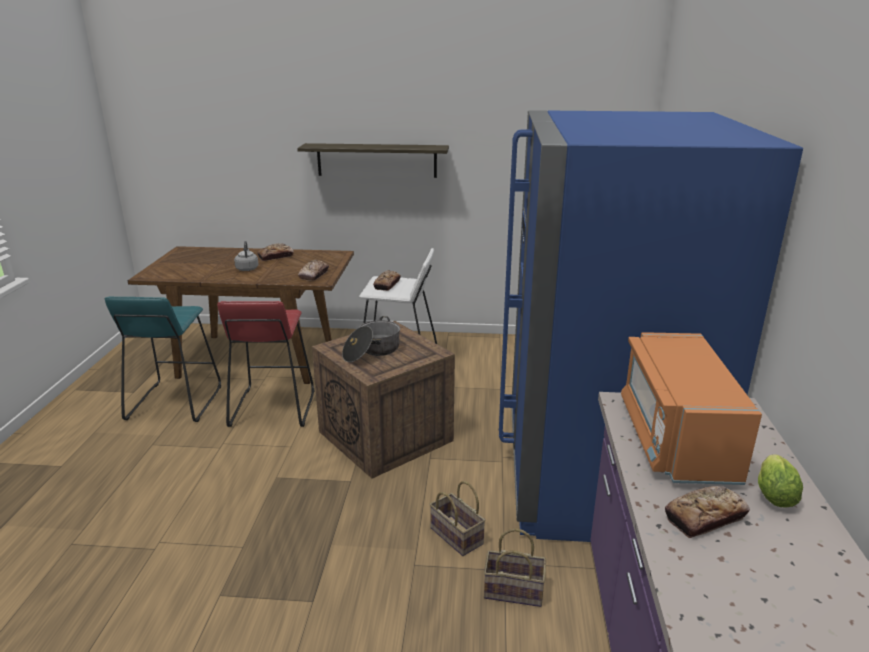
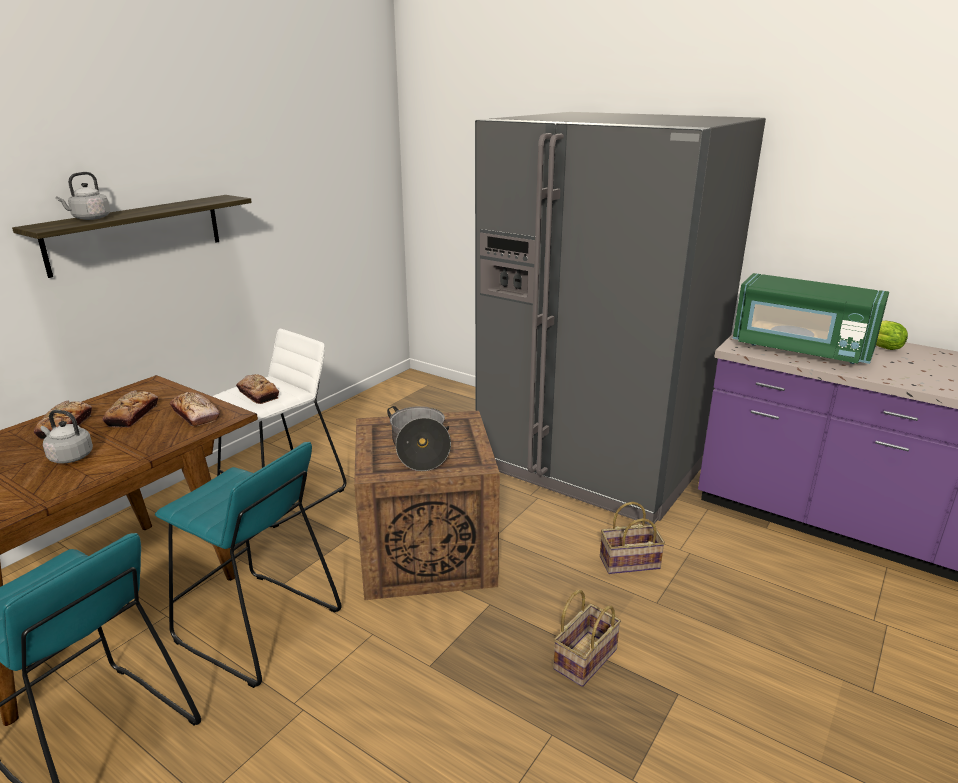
camera: 60 degrees left, 0 degrees up
(272, 407) = (257, 627): red stool -> turquoise stool
(340, 145) = (89, 218): none -> grey kettle
(515, 590) = (717, 556): basket -> basket (585, 657)
(597, 475) = (595, 461): blue fridge -> grey fridge
(675, 438) = (800, 349): orange microwave -> green microwave
(705, 517) = (904, 370): bread -> bread (132, 415)

